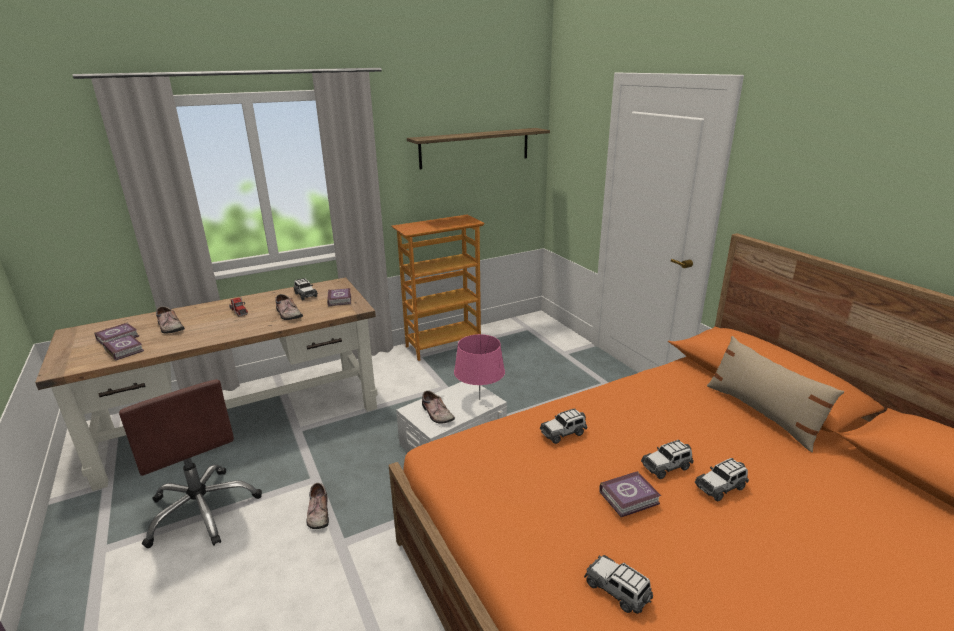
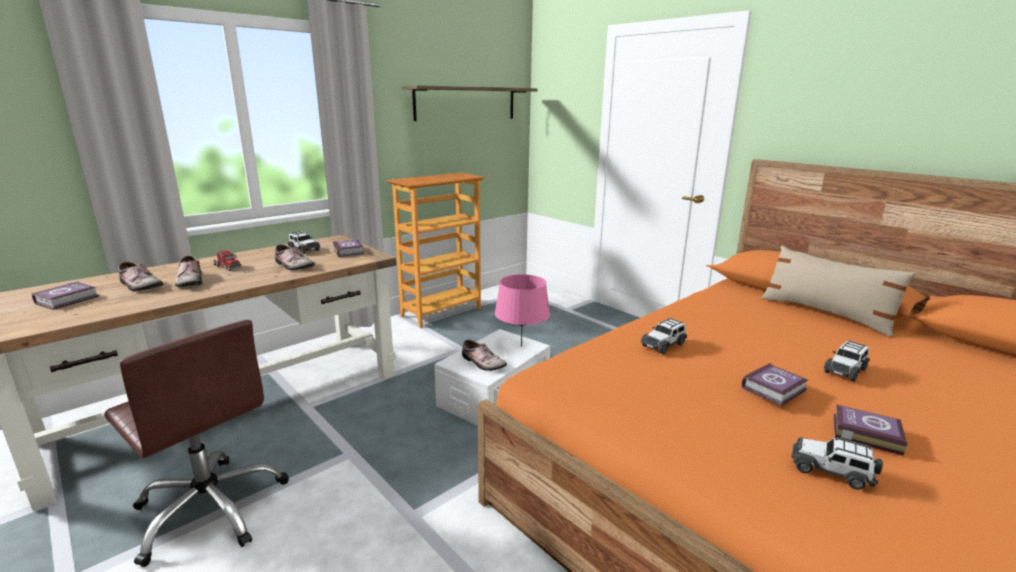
camera: 15 degrees left, 5 degrees down
(124, 350) = (84, 310): book -> book (864, 433)
(317, 512) = (368, 488): shoe -> shoe (189, 281)
(666, 466) = (783, 360): toy car -> none

